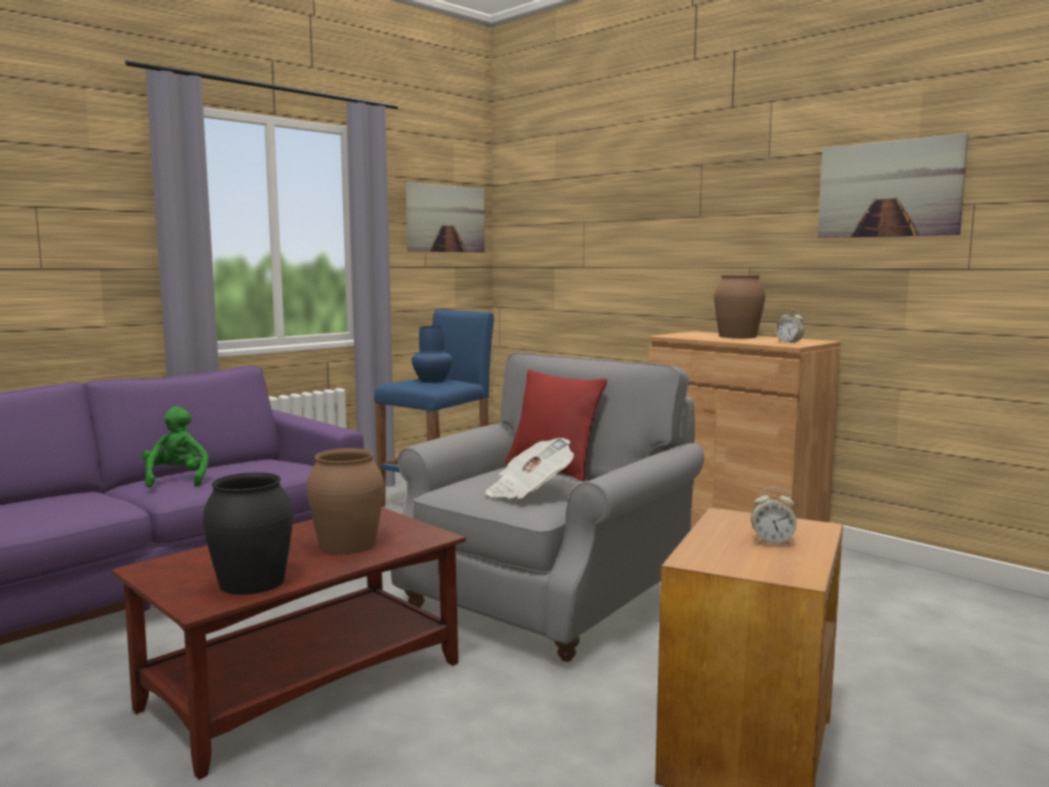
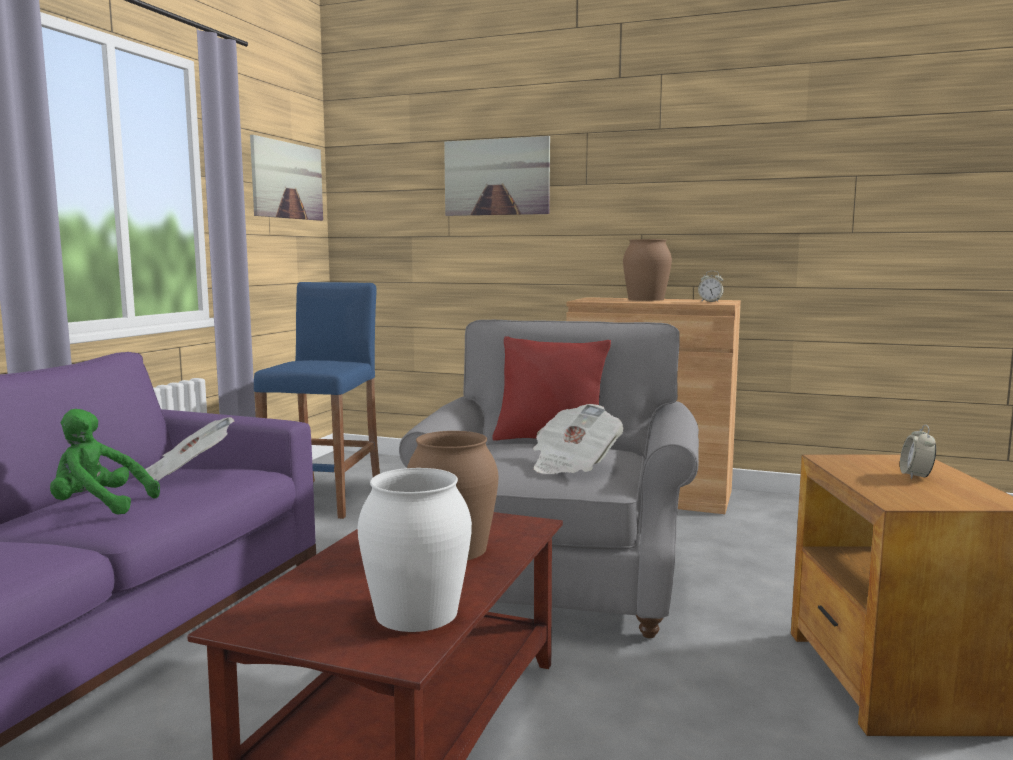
camera: 25 degrees left, 0 degrees up
(177, 480) = (99, 506): green plush toy -> green plush toy turned 45 degrees counterclockwise
(253, 582) = (417, 612): black vase -> white vase
(261, 464) = (186, 474): none -> newspaper
(431, 381) = (319, 362): blue vase -> none
(772, 542) = (915, 476): alarm clock -> alarm clock turned 120 degrees clockwise
(888, 189) = (780, 161): picture -> picture (496, 177)

